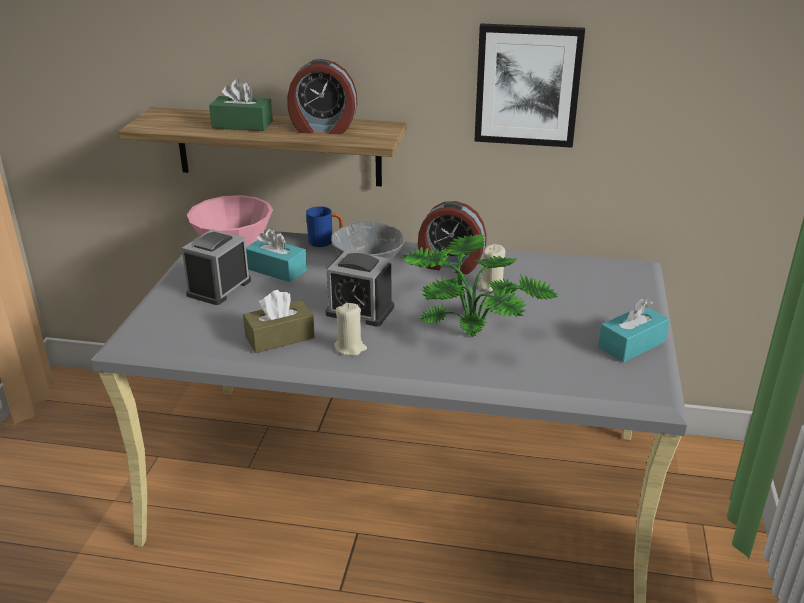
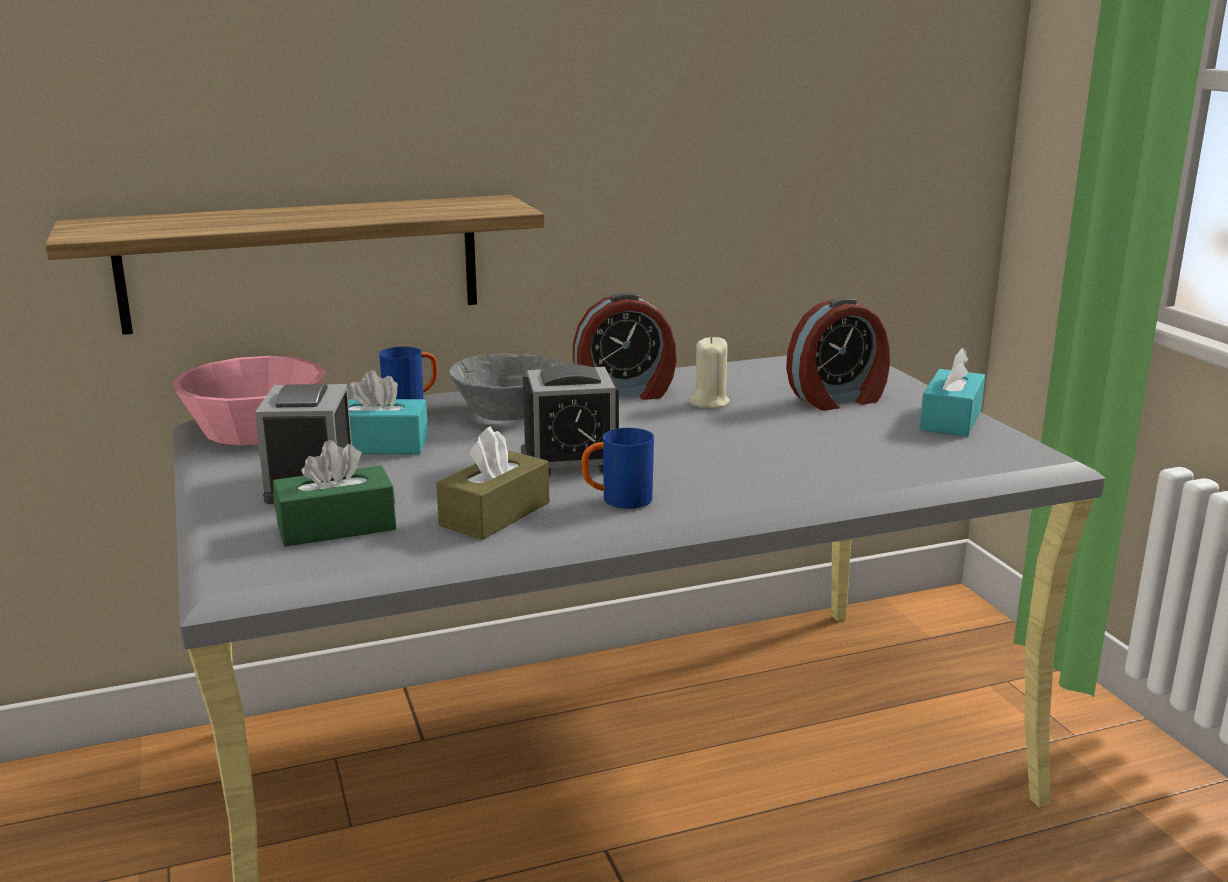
camera: 30 degrees left, 10 degrees down
(242, 124) = (265, 218): green tissue box -> green tissue box (336, 526)
(323, 128) = (403, 209): alarm clock -> alarm clock (838, 399)
(350, 348) = (617, 501): beige candle -> blue mug
(473, 331) = (753, 448): potted plant -> none
(527, 85) = (678, 120): picture -> none

